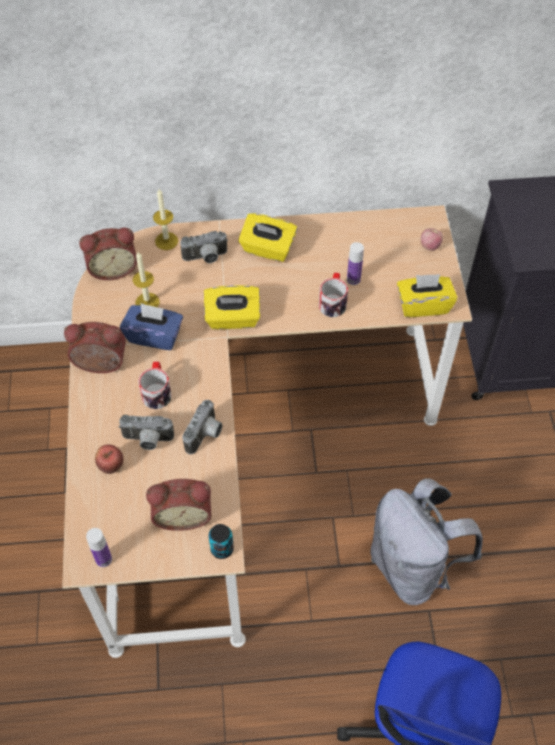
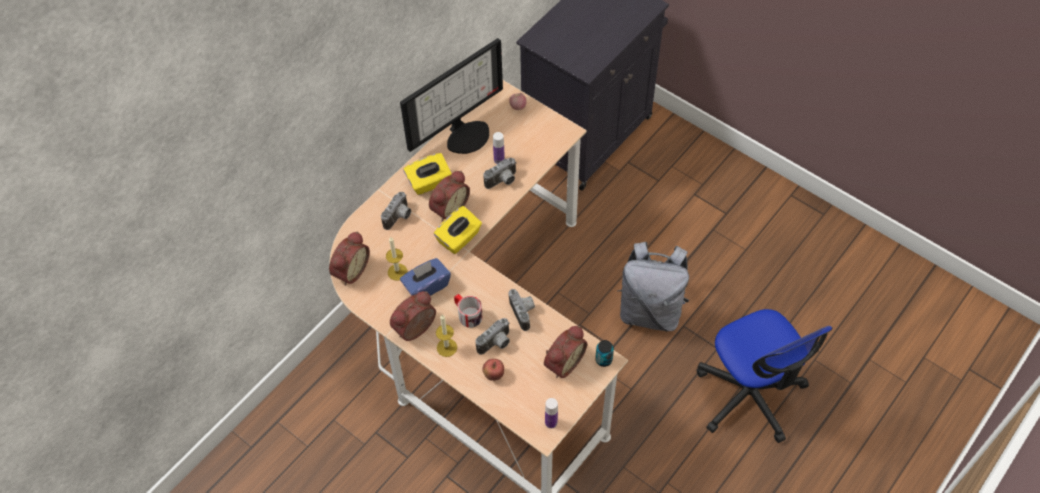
camera: 45 degrees left, 0 degrees up
(166, 241) = (362, 227): candle -> candle (447, 347)
(257, 284) = (448, 208): none -> alarm clock
(333, 301) = (502, 181): mug -> camera
(351, 232) = (465, 134): none -> monitor
(423, 305) = (553, 143): yellow tissue box -> none

